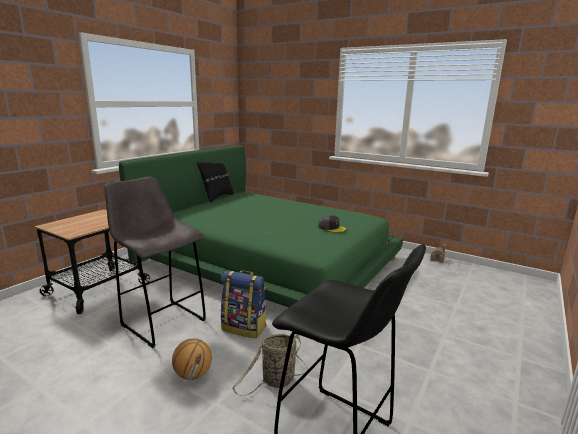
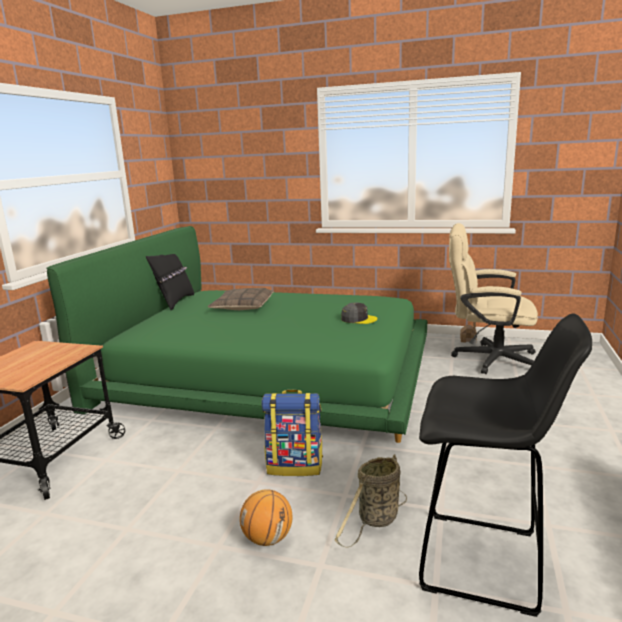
camera: 15 degrees left, 0 degrees up
(162, 321) = (178, 482): grey stool -> none
(257, 206) = (242, 306): none -> pillow
(443, 277) = (487, 358): none -> beige office chair

